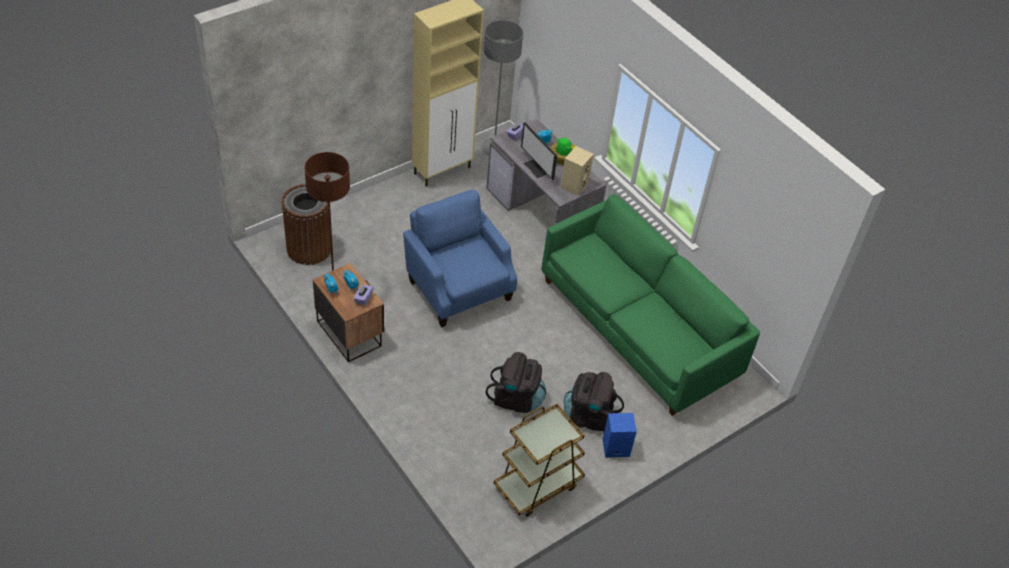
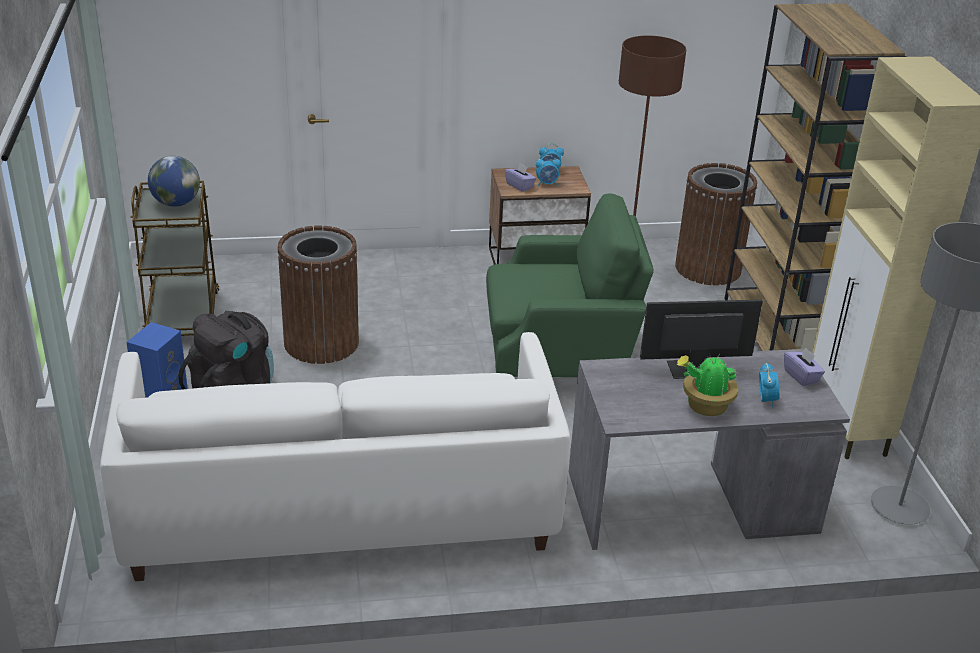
camera: 120 degrees right, 15 degrees down
(368, 206) = (777, 332): none -> brown bookcase
(458, 288) = (558, 359): blue armchair -> green armchair
(516, 399) = (321, 342): black backpack -> brown trash can
(541, 433) = (176, 203): none -> globe
(574, 184) = (626, 395): beige speaker -> none
(638, 328) = (341, 508): green sofa -> white sofa

